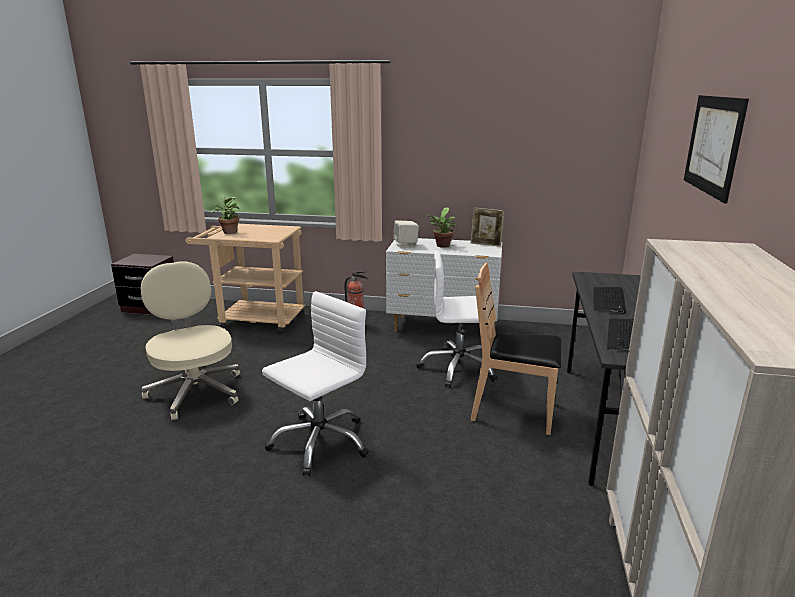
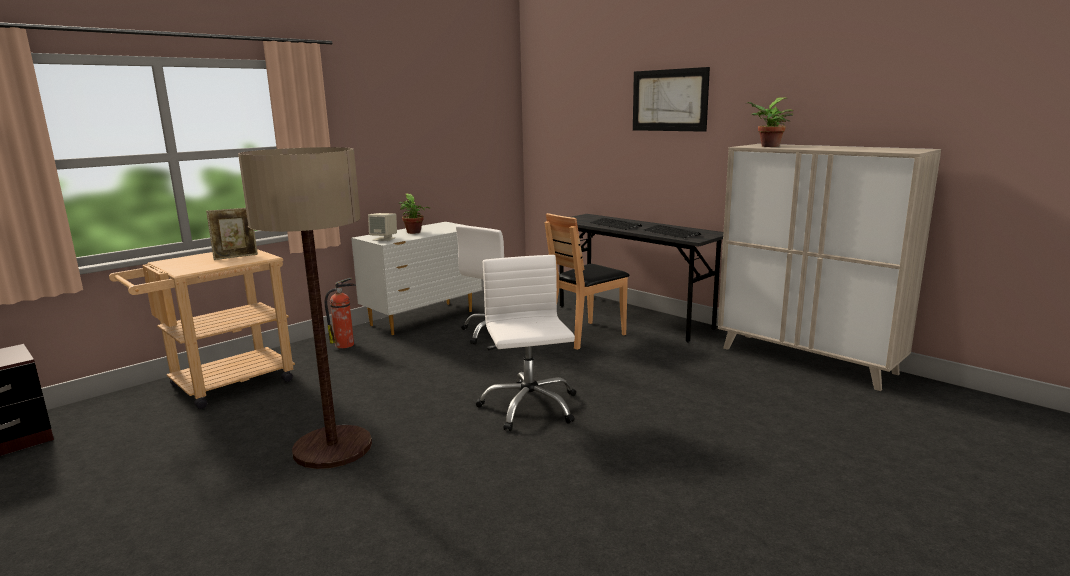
camera: 55 degrees left, 5 degrees down
(195, 391) = (332, 448): beige office chair -> floor lamp
(229, 232) = (182, 267): potted plant -> potted plant (768, 146)
(486, 244) = (441, 224): picture frame -> picture frame (236, 257)

